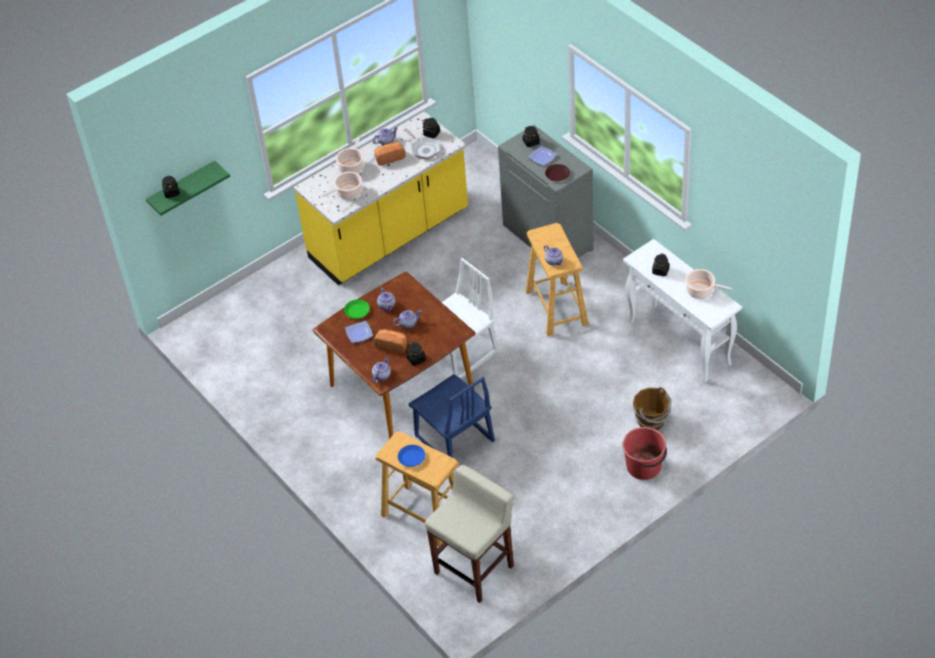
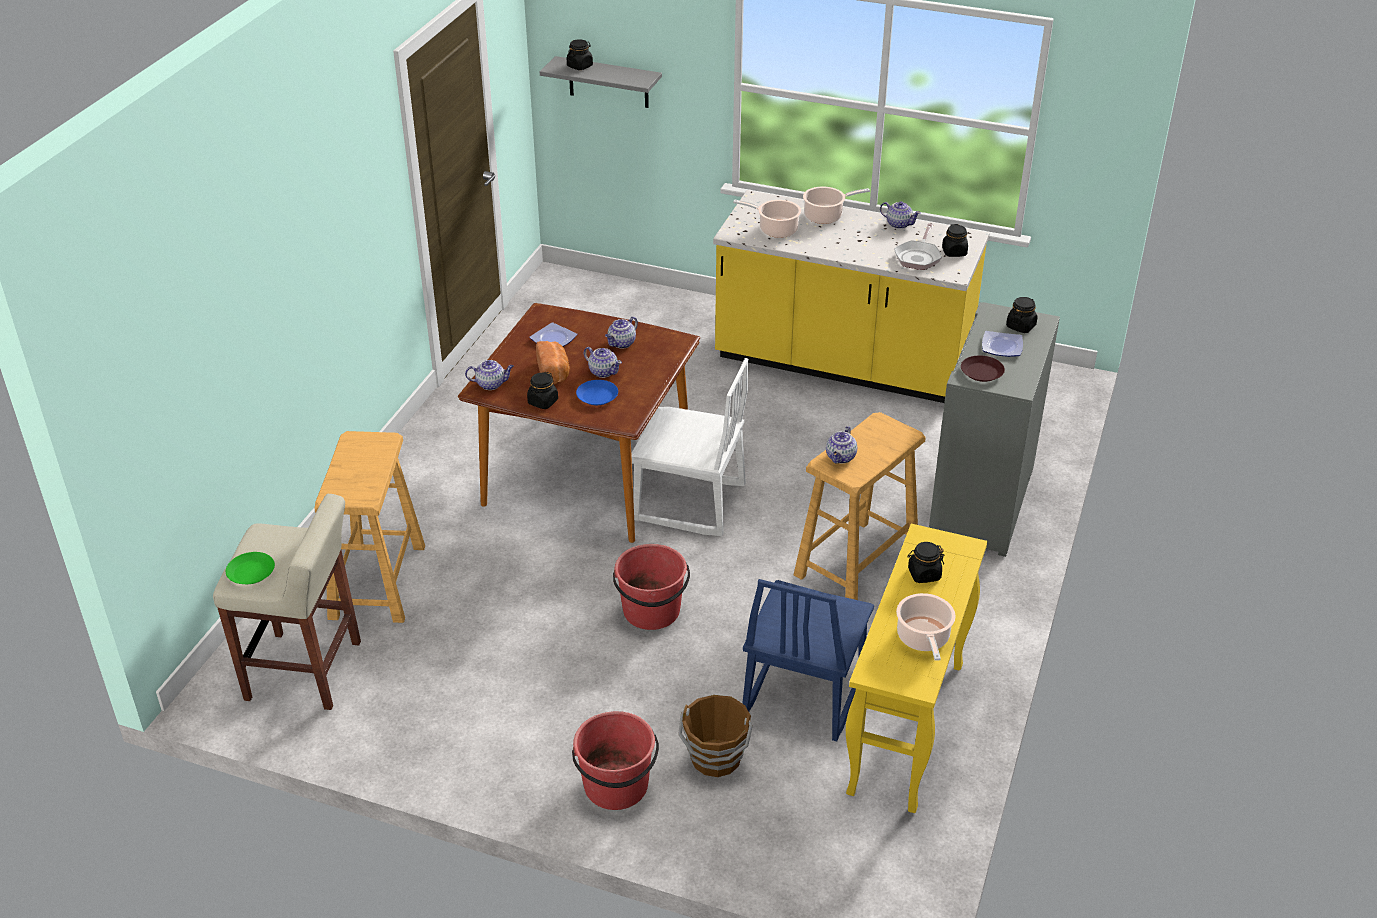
camera: 55 degrees right, 10 degrees down
(183, 189) = (608, 82): green shelf -> grey shelf
(357, 311) = (592, 324): green plate -> green plate (250, 572)
(389, 157) = (872, 237): bread -> none
(412, 458) = (356, 464): blue plate -> blue plate (597, 396)
(454, 439) = (531, 558): blue chair -> blue chair (802, 693)
(533, 404) = (651, 611): none -> red bucket
(679, 343) = (906, 729): white console table -> yellow console table

